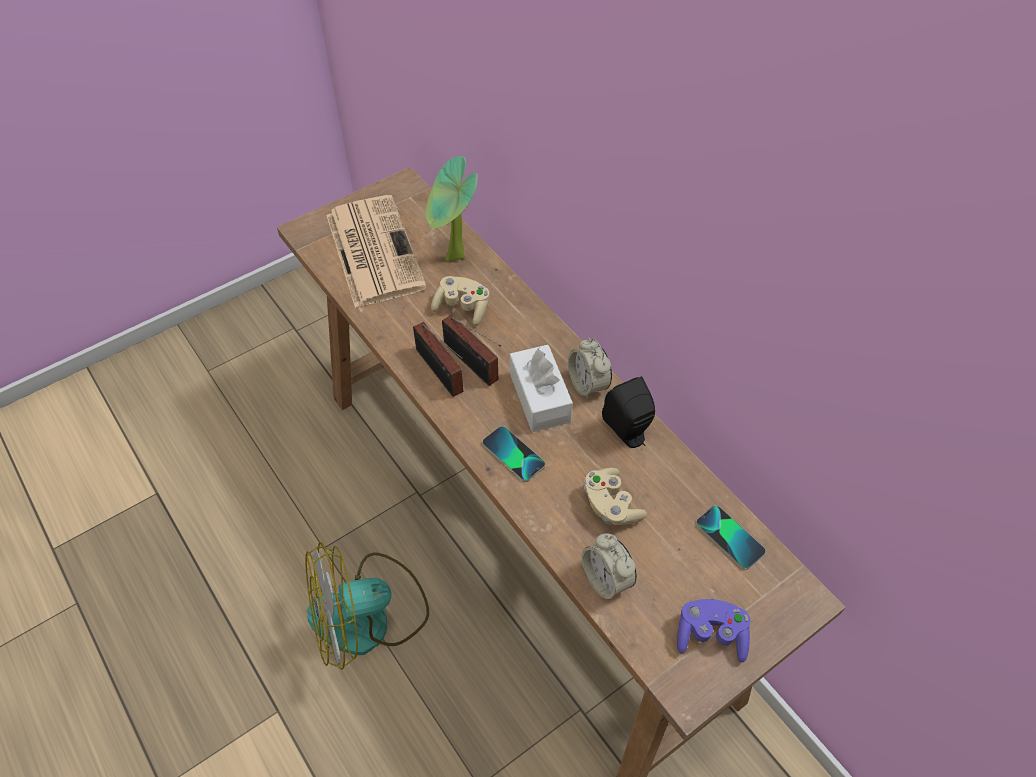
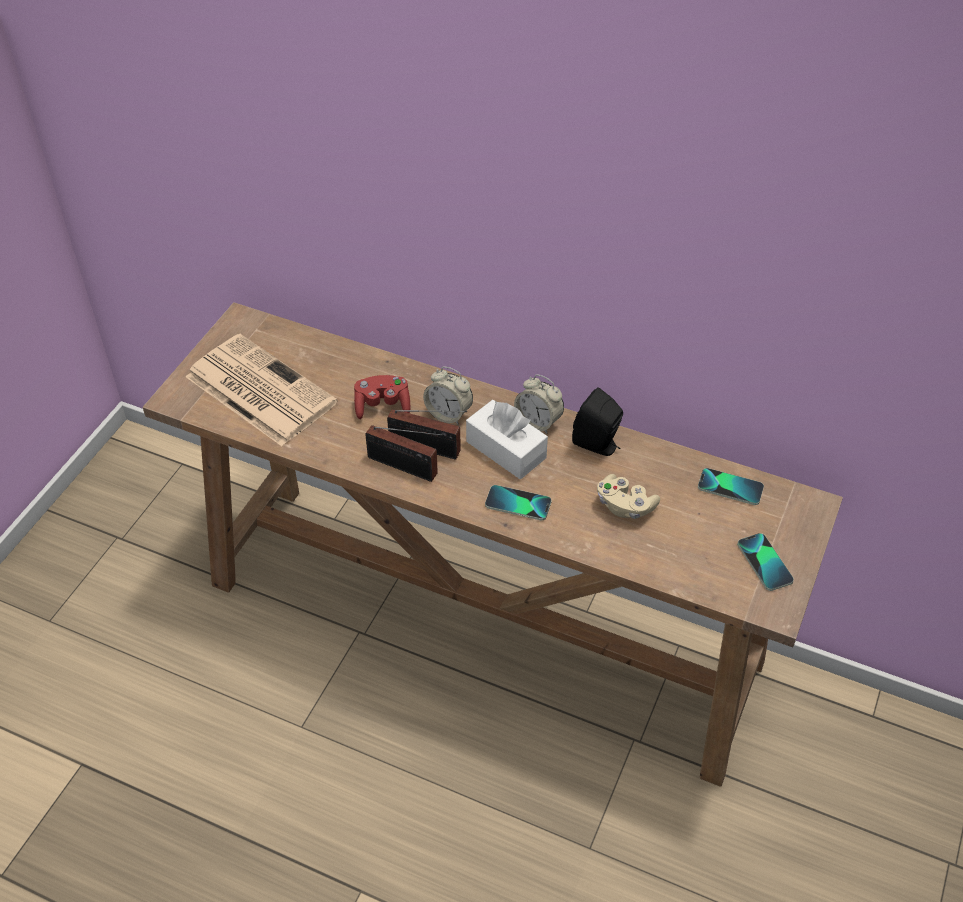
camera: 30 degrees left, 5 degrees down
(368, 617) = (390, 764): fan -> none
(454, 260) = (342, 368): potted plant -> none
(462, 308) = (382, 405): beige game controller -> red game controller
(606, 579) = (661, 561): alarm clock -> alarm clock (448, 414)
(710, 635) = (765, 562): purple game controller -> phone

